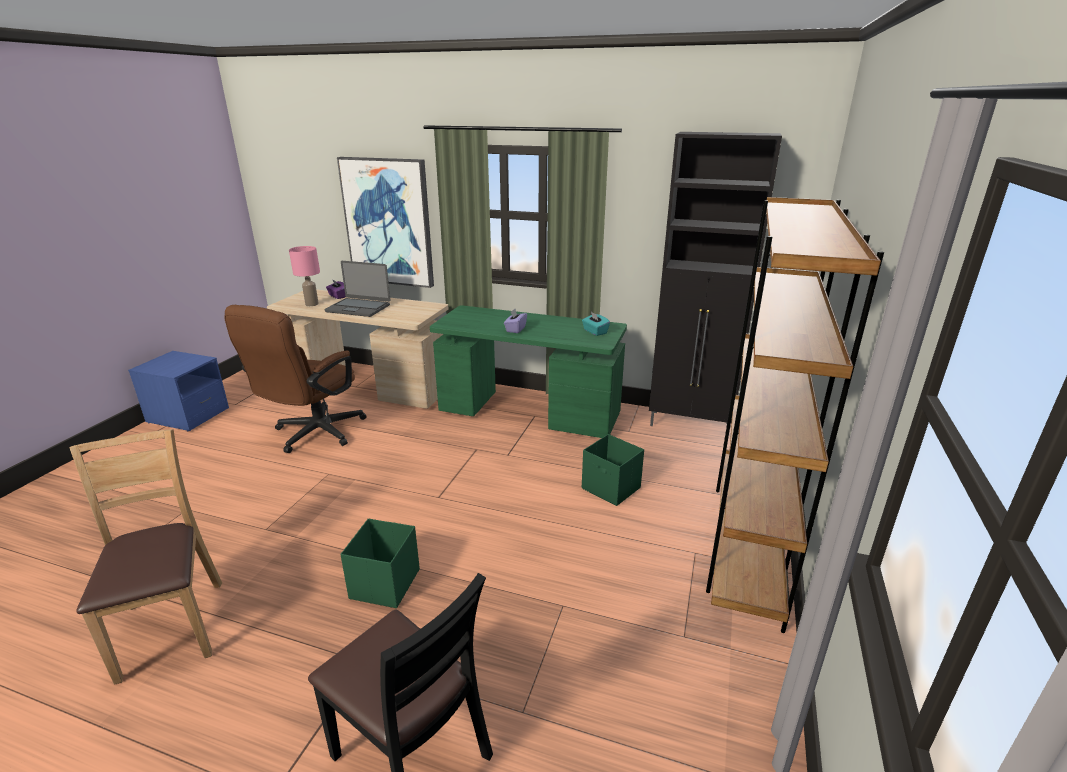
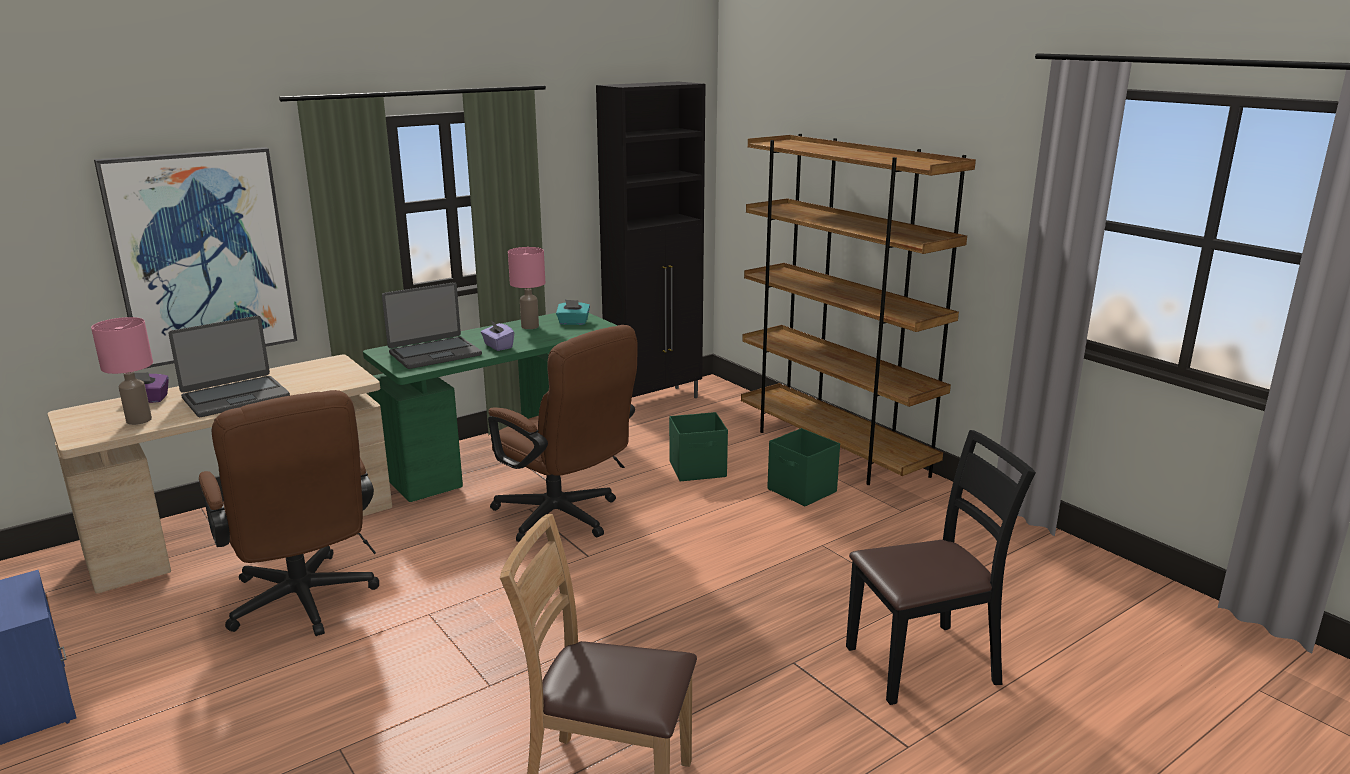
camera: 55 degrees left, 5 degrees down
(384, 585) = (695, 625): green storage box -> green storage box (802, 491)
(476, 467) = (564, 519): none -> brown office chair
(478, 320) = (434, 354): none -> laptop
(565, 324) = (529, 327): none -> pink table lamp

